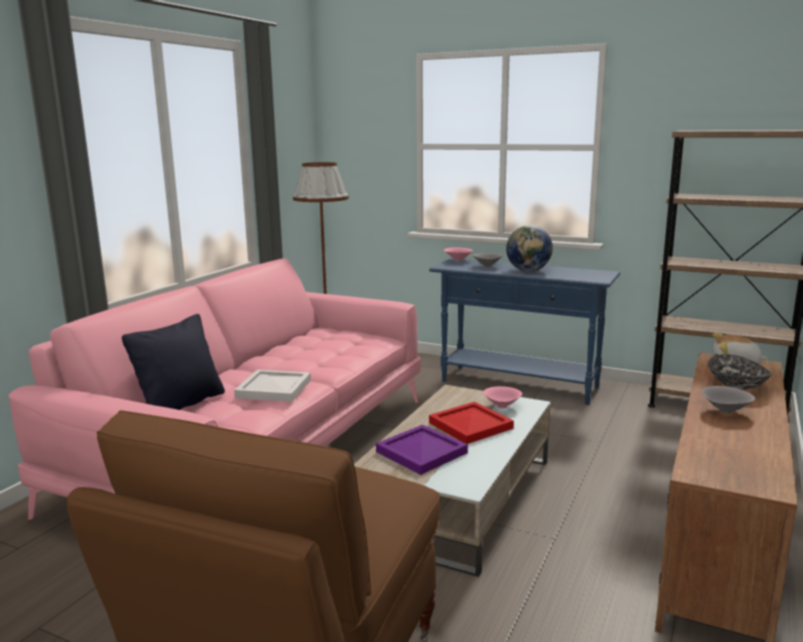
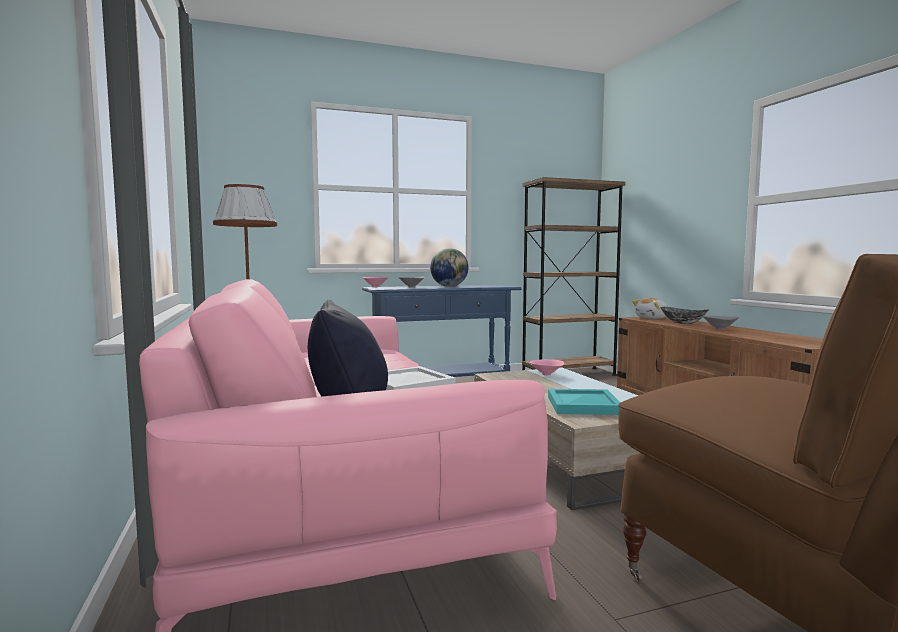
camera: 45 degrees left, 10 degrees down
(423, 452) = (584, 405): purple tray -> turquoise tray
(469, 425) = (561, 386): red tray -> none

